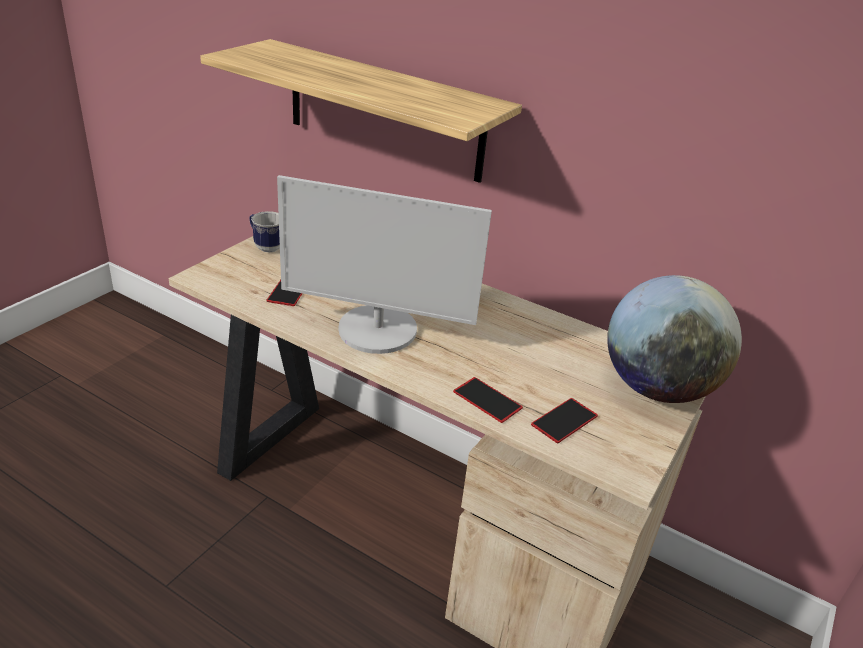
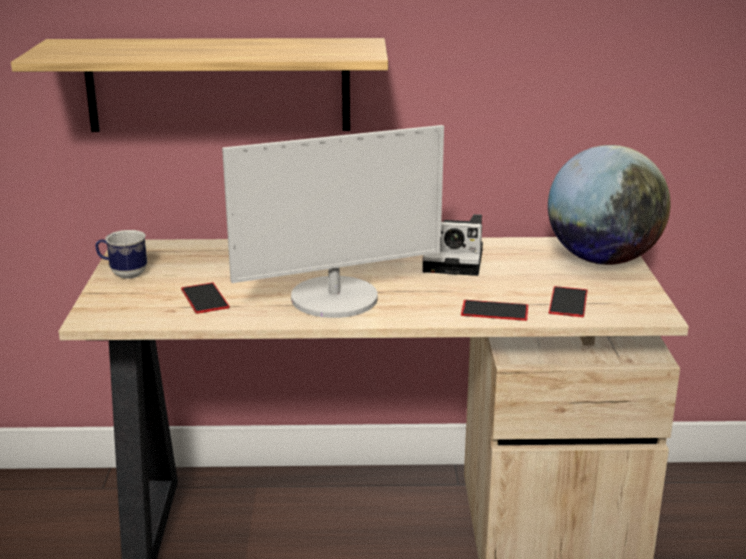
camera: 30 degrees left, 10 degrees down
(521, 333) = (456, 260): none -> camera

